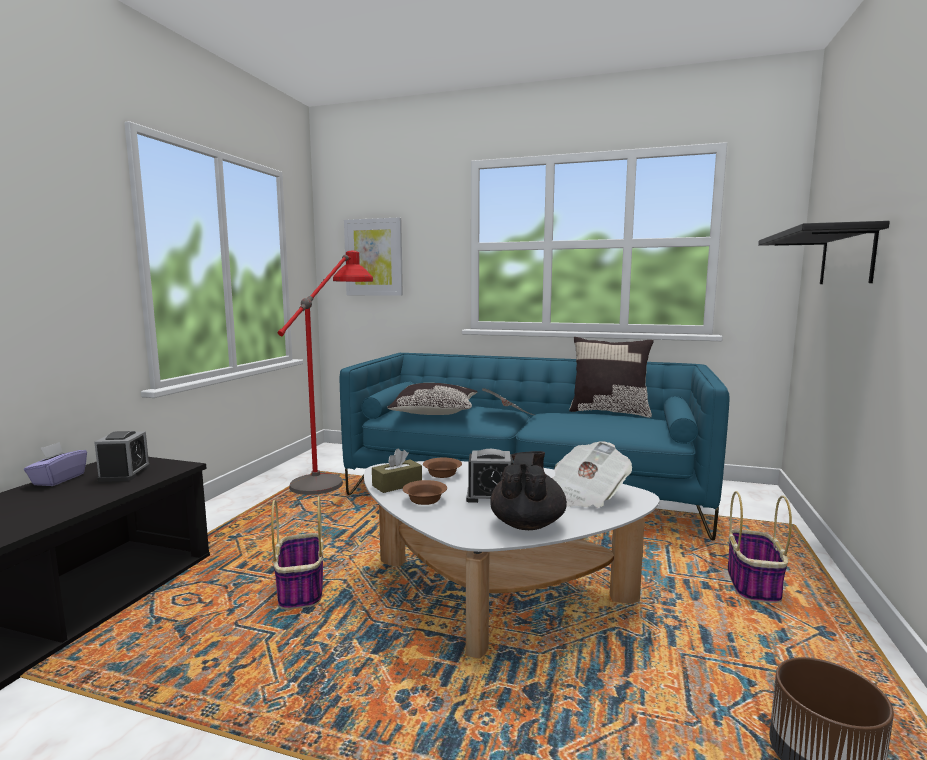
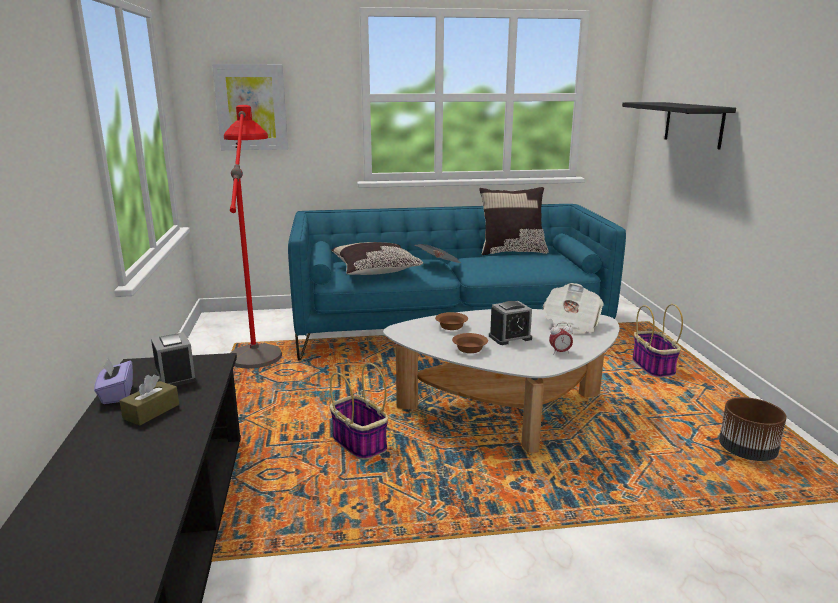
camera: 25 degrees left, 10 degrees up
(397, 484) = (430, 341): brown tissue box -> brown tissue box (151, 411)
(527, 524) = (560, 352): black teapot -> alarm clock

